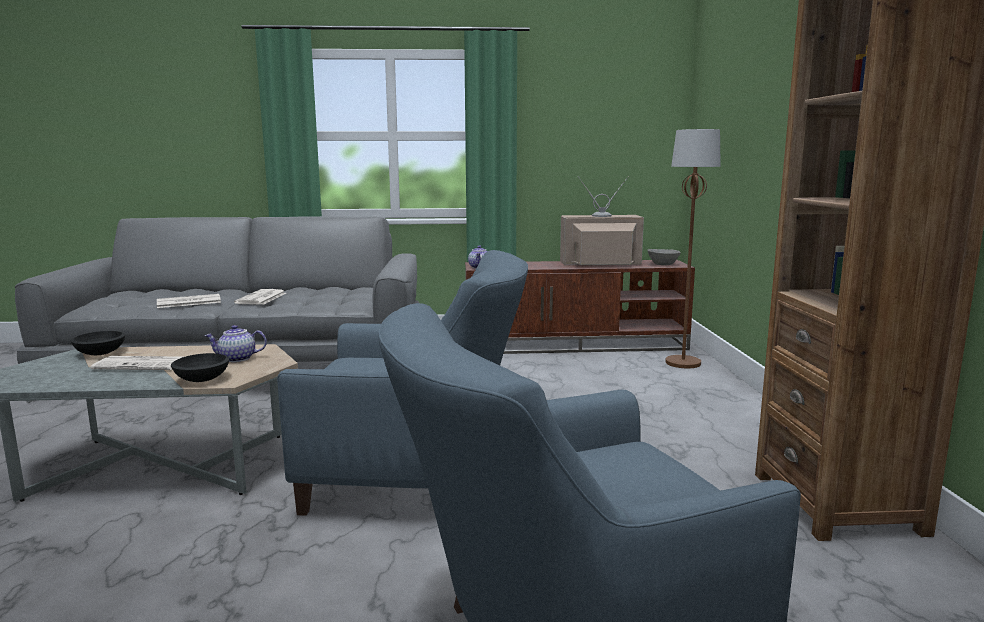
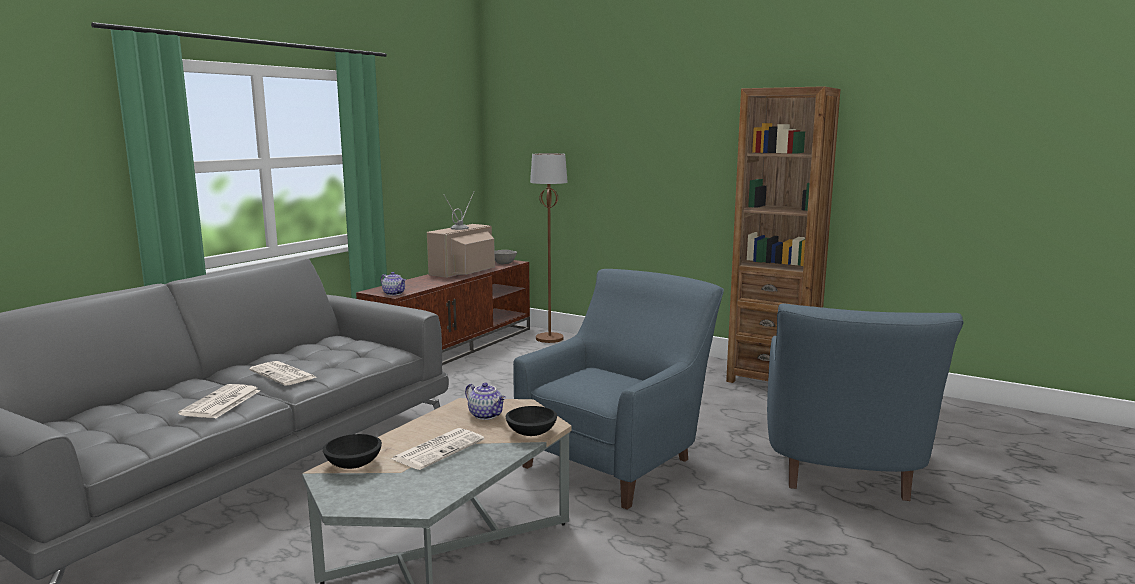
camera: 55 degrees left, 0 degrees up
(237, 359) = (486, 415): teapot -> teapot turned 75 degrees counterclockwise

